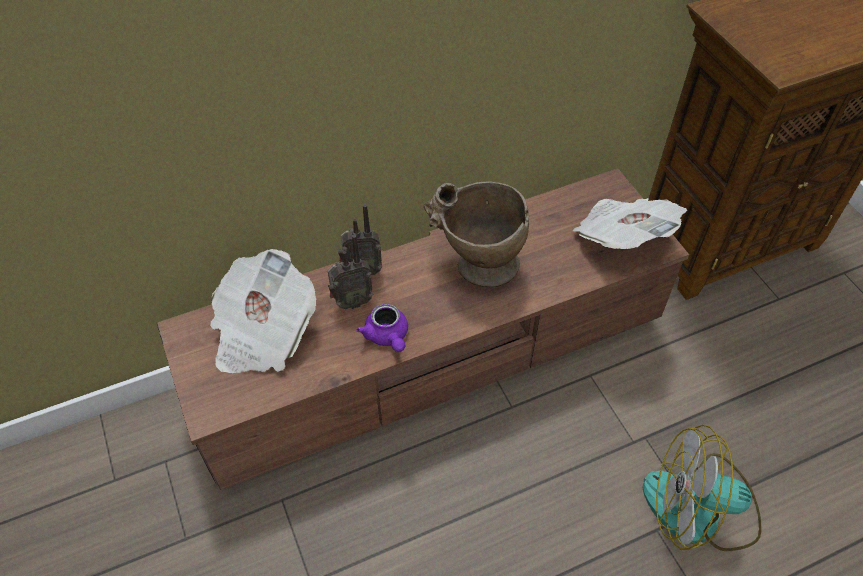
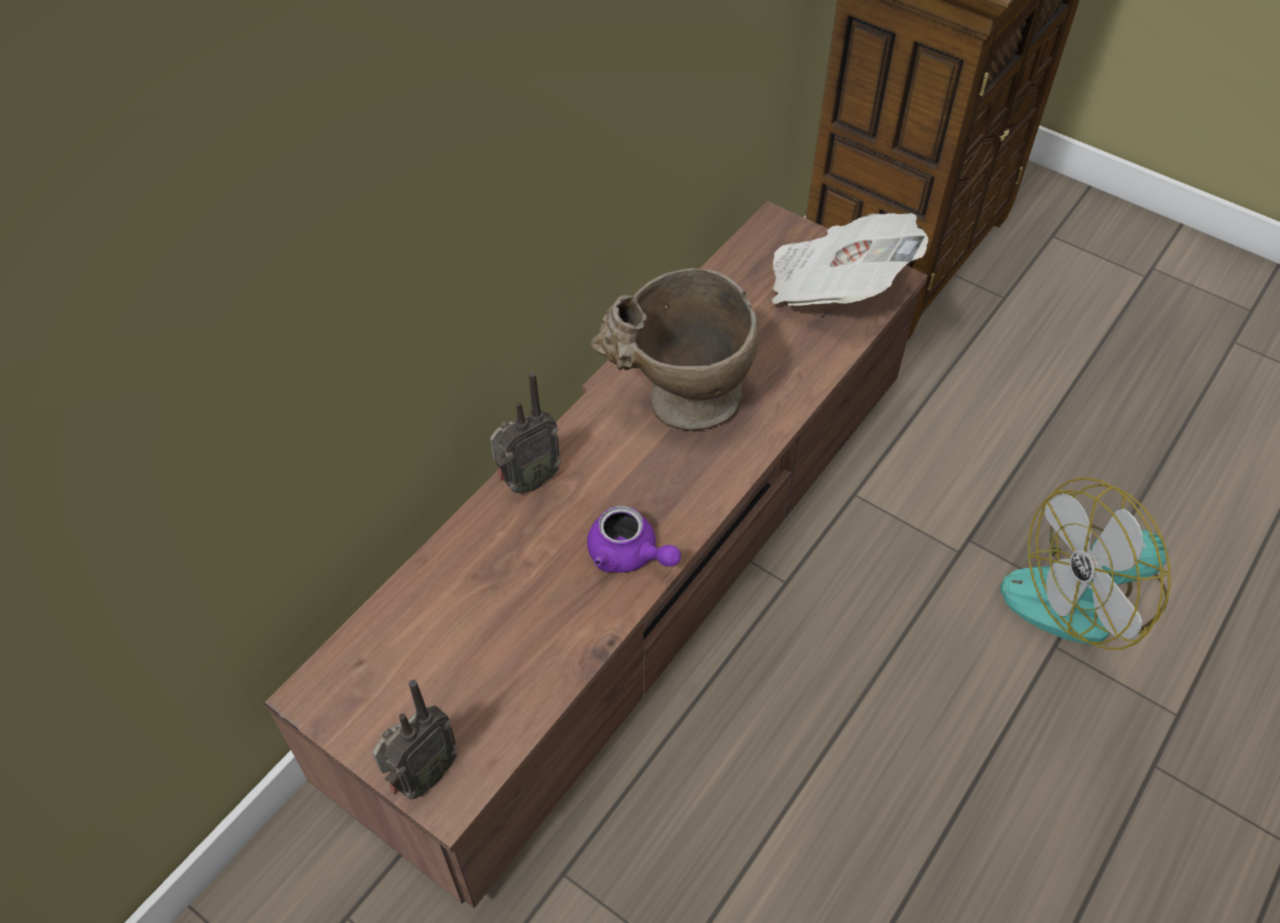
camera: 30 degrees left, 0 degrees up
(262, 332) = (444, 636): newspaper -> none
(351, 302) = (543, 531): radio -> radio (422, 776)

